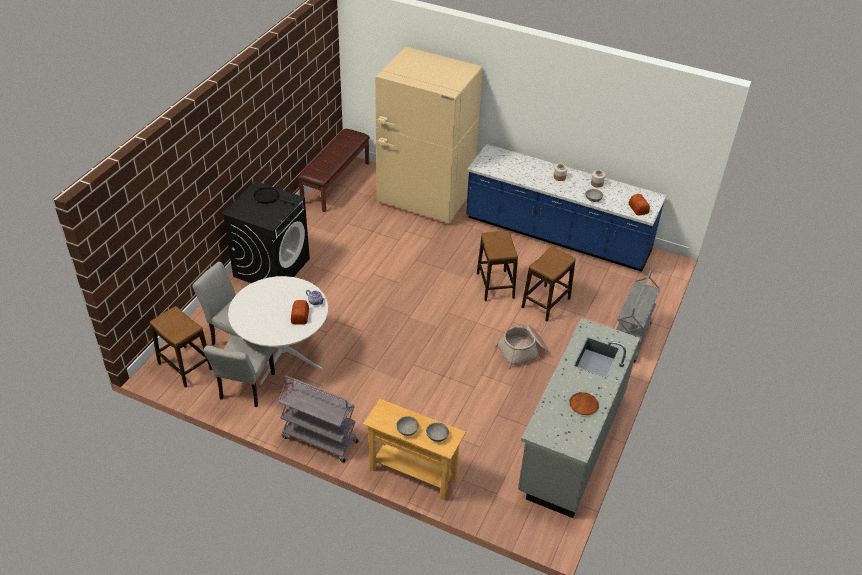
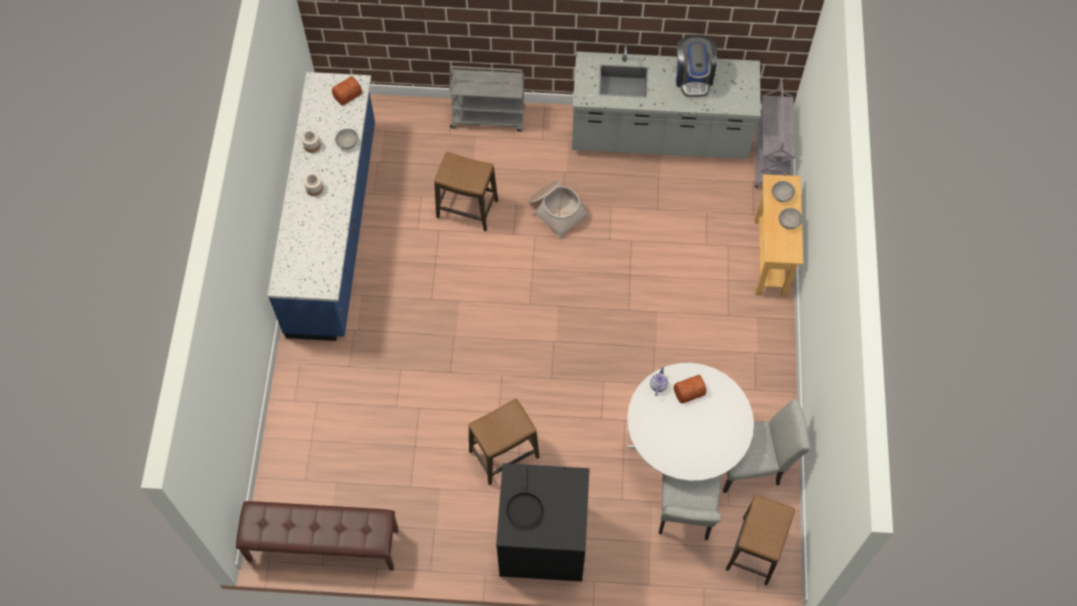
camera: 110 degrees left, 20 degrees up
(319, 440) = (776, 358): grey cart -> grey cart (769, 159)
(425, 199) = (316, 408): beige fridge -> none
(495, 286) = (460, 269): stool -> stool (504, 454)
(583, 405) = (693, 77): brown plate -> coffee machine

